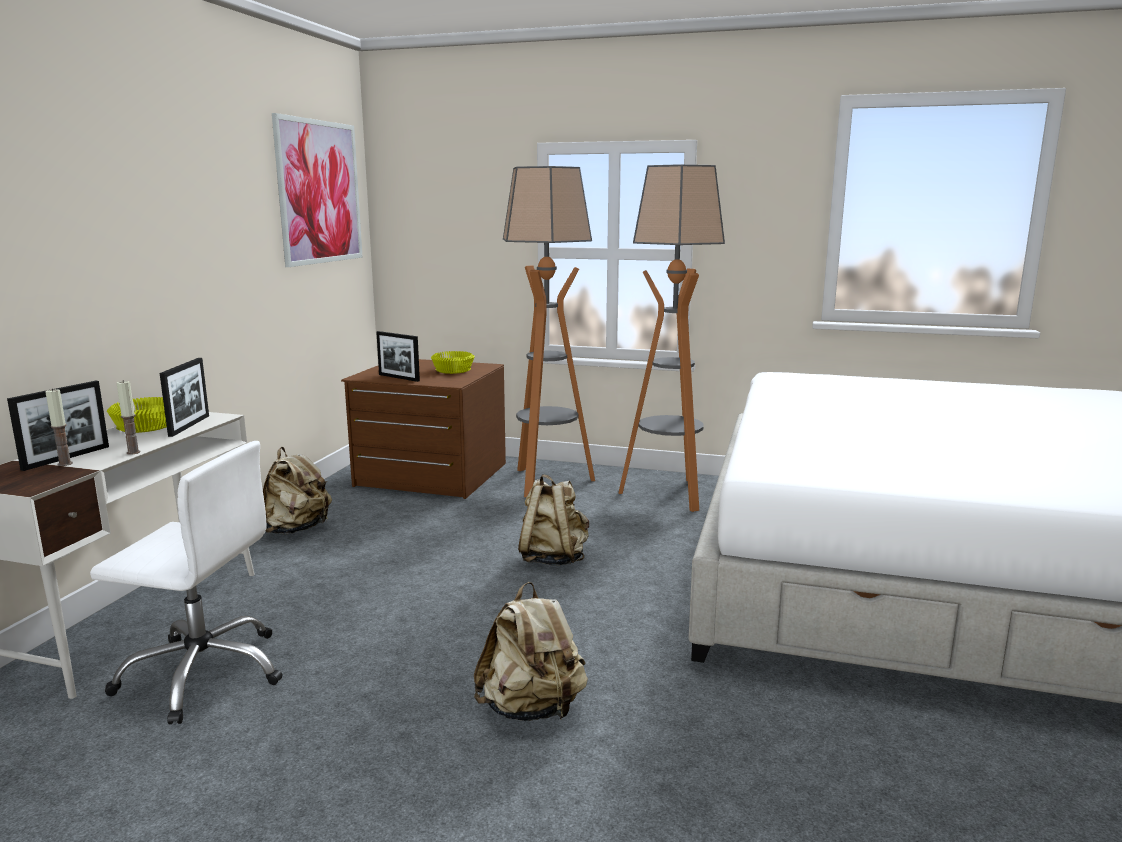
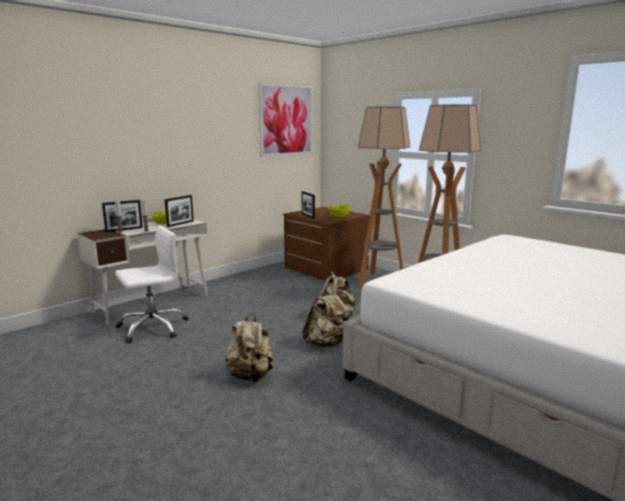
camera: 30 degrees right, 0 degrees up
(203, 673) = (152, 327): white office chair -> white office chair turned 75 degrees counterclockwise
(296, 529) = (242, 281): beige backpack -> beige backpack (327, 343)

